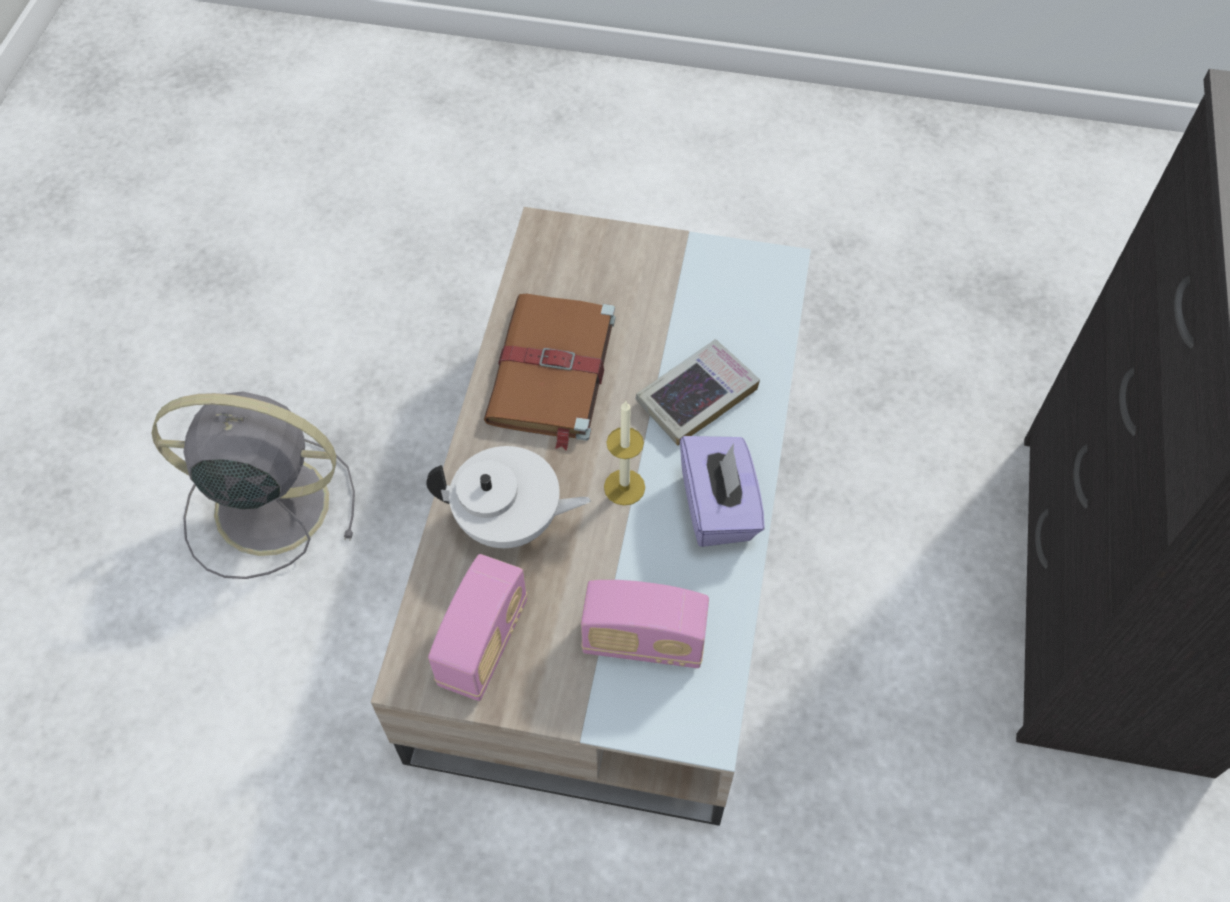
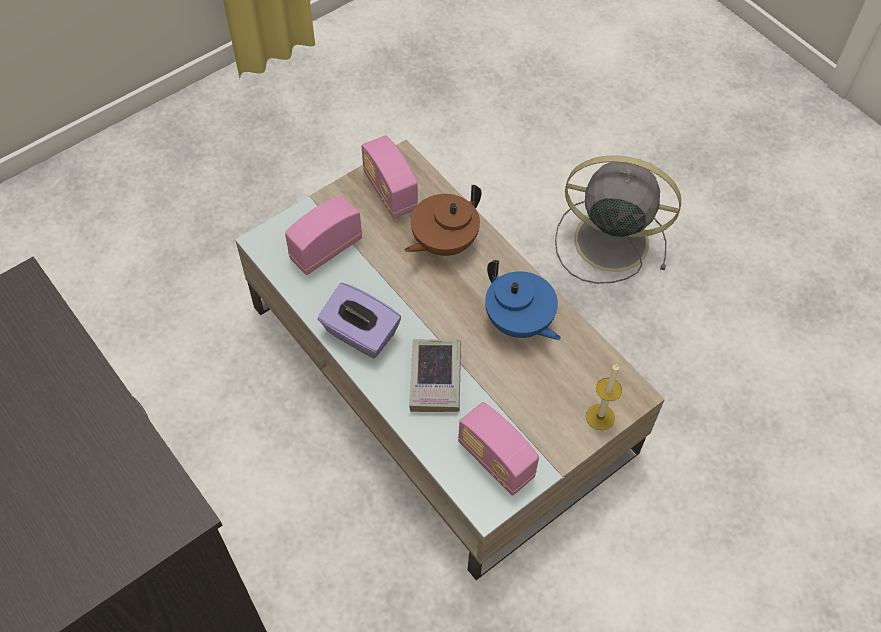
camera: 130 degrees right, 0 degrees up
(266, 505) = (607, 240): grey fan -> grey fan turned 120 degrees counterclockwise
(510, 522) = (443, 242): white teapot -> brown teapot
(551, 372) = (518, 322): brown book -> blue teapot
(624, 487) = (414, 302): candle -> candle (600, 417)
(729, 288) = (495, 460): none -> radio

